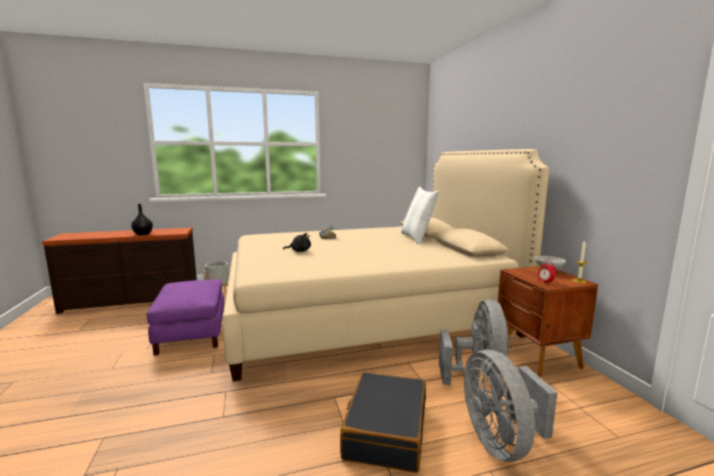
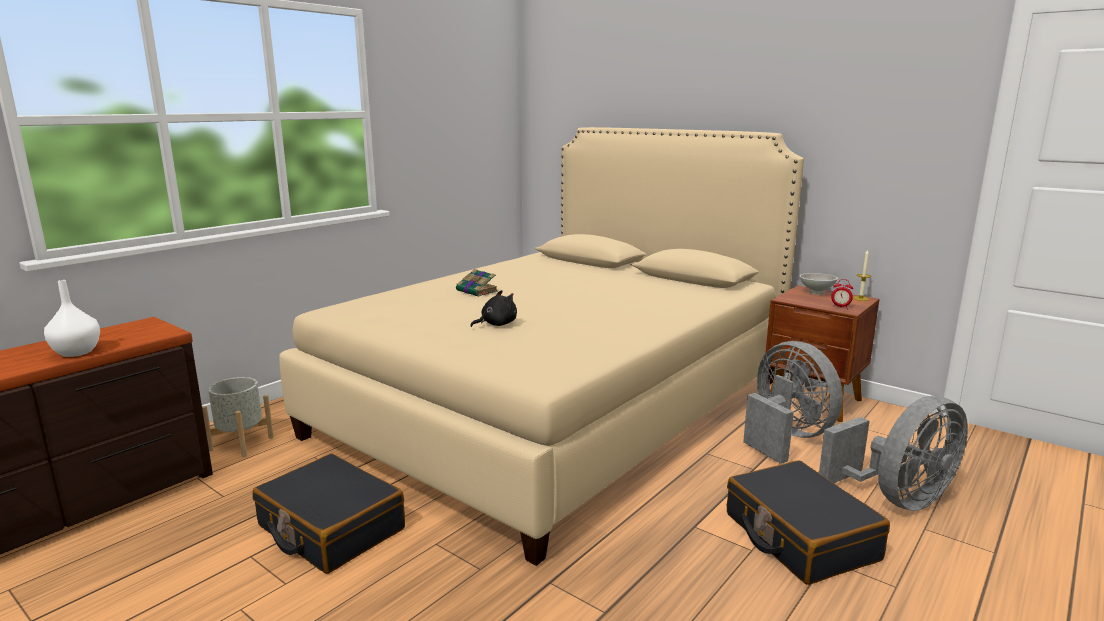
camera: 35 degrees left, 5 degrees up
(143, 234) = (77, 352): black vase -> white vase
(192, 333) = (330, 528): purple ottoman -> black suitcase
(417, 238) = (602, 272): white pillow -> none
(501, 442) = (897, 499): grey fan -> grey fan turned 75 degrees counterclockwise

